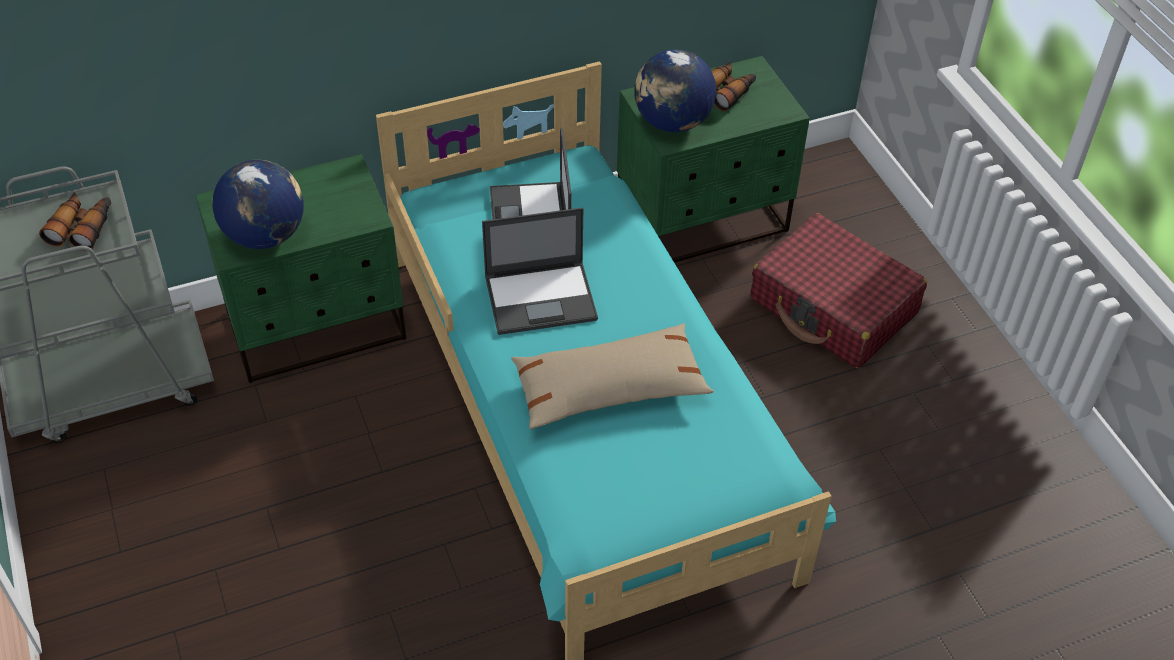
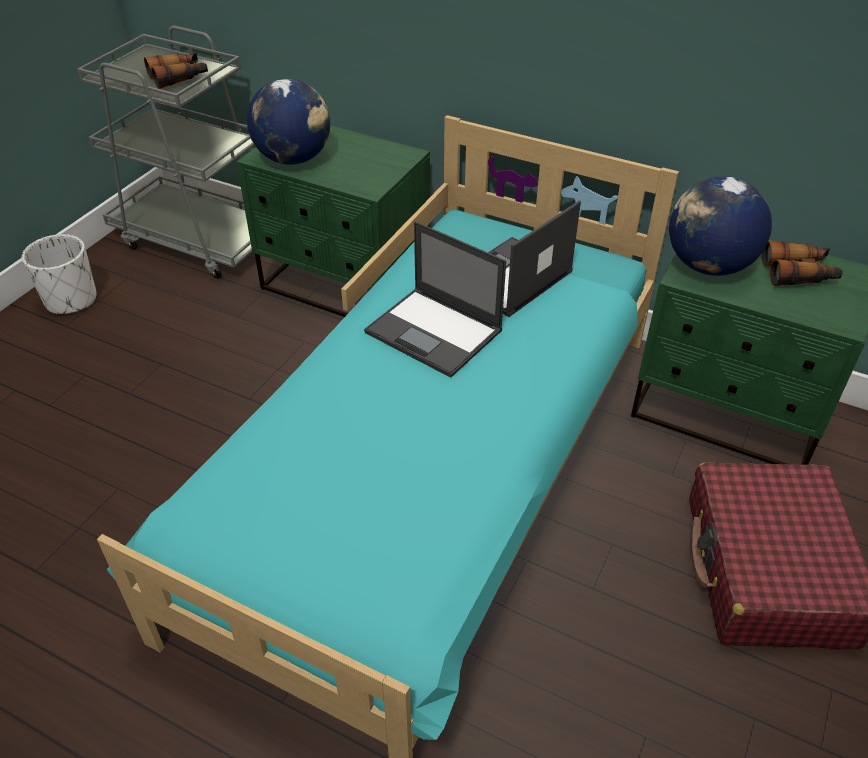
camera: 50 degrees right, 5 degrees down
(84, 528) = (71, 300): none -> white planter
(609, 388) = (381, 432): beige pillow -> none

